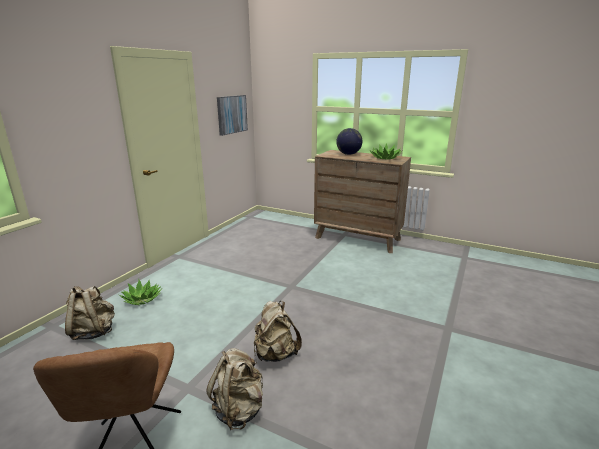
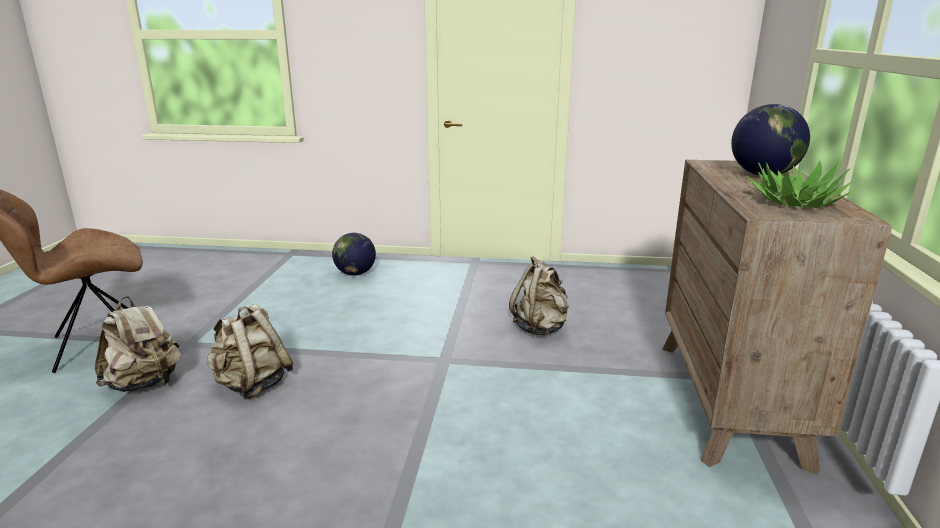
camera: 70 degrees right, 0 degrees up
(93, 331) = (285, 272): beige backpack -> beige backpack (540, 328)
(142, 299) = (355, 274): potted plant -> globe
(232, 114) = (673, 60): picture -> none

